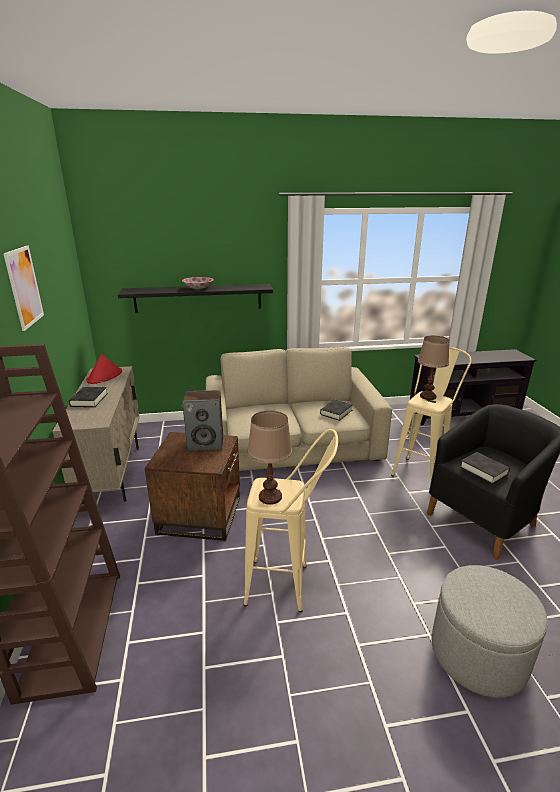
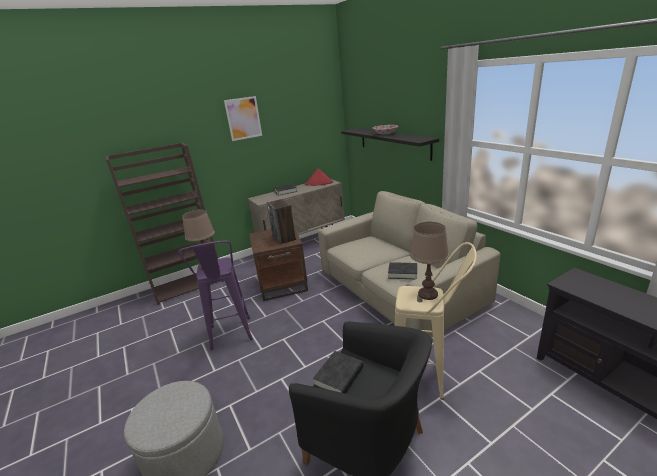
camera: 70 degrees right, 0 degrees up
(288, 586) = (231, 338): beige stool -> purple stool

